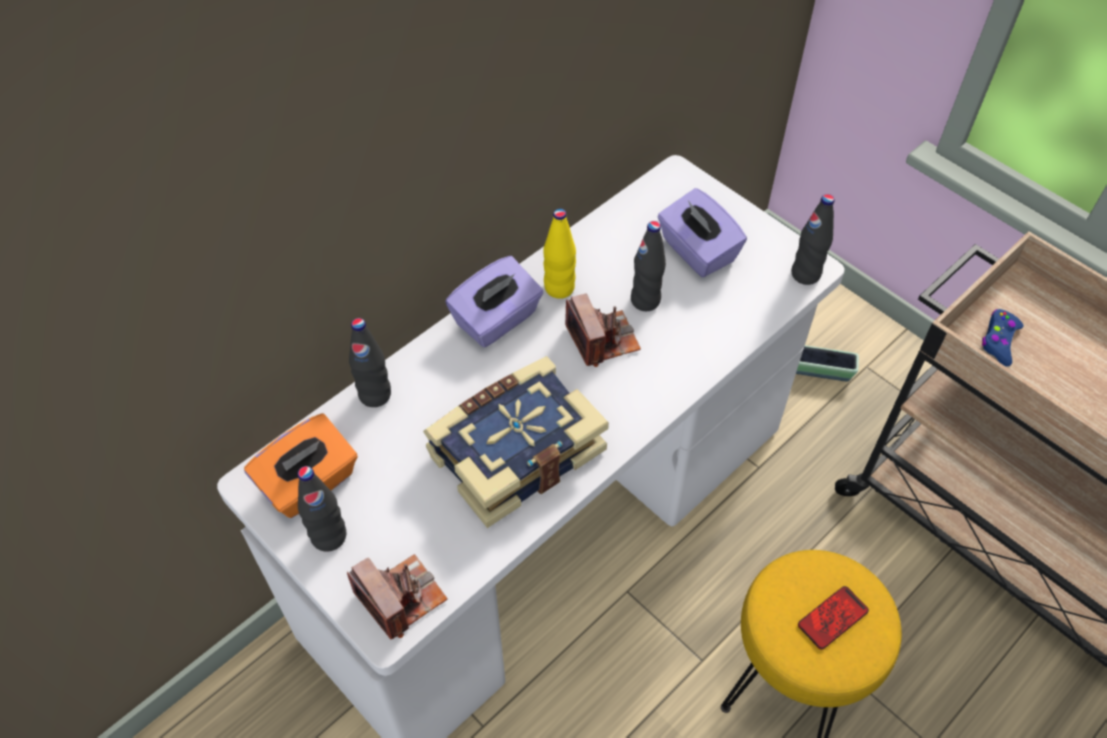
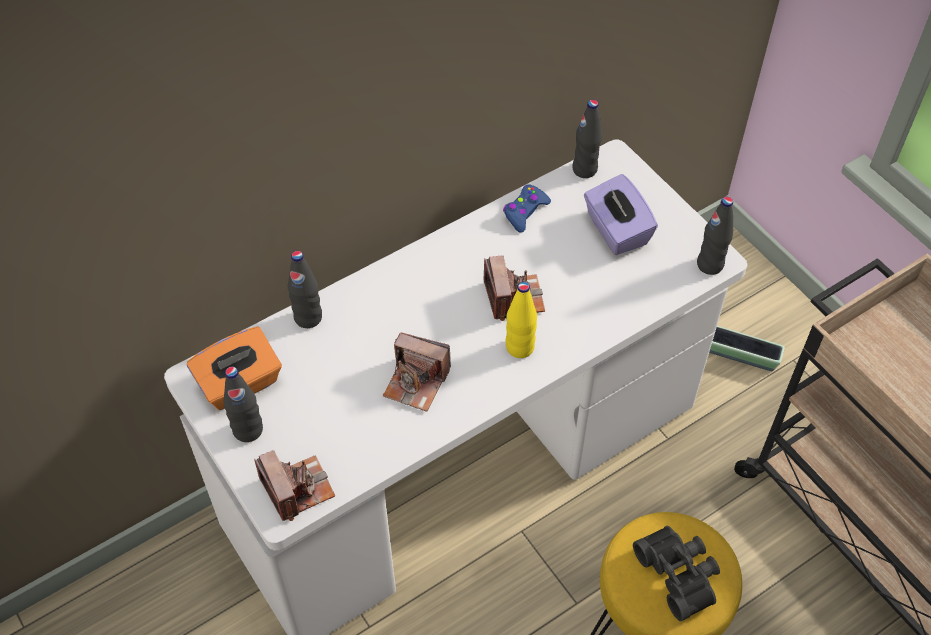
camera: 10 degrees right, 0 degrees up
(497, 320) = (425, 268): purple tissue box -> none
(514, 451) = (416, 382): book -> camera
(559, 288) = (485, 247): yellow bottle -> yellow bottle (519, 347)
(645, 300) = (559, 268): black bottle -> black bottle (584, 169)
(832, 618) = (680, 574): phone -> black binoculars
(999, 341) = (878, 350): blue game controller -> blue game controller (525, 212)

